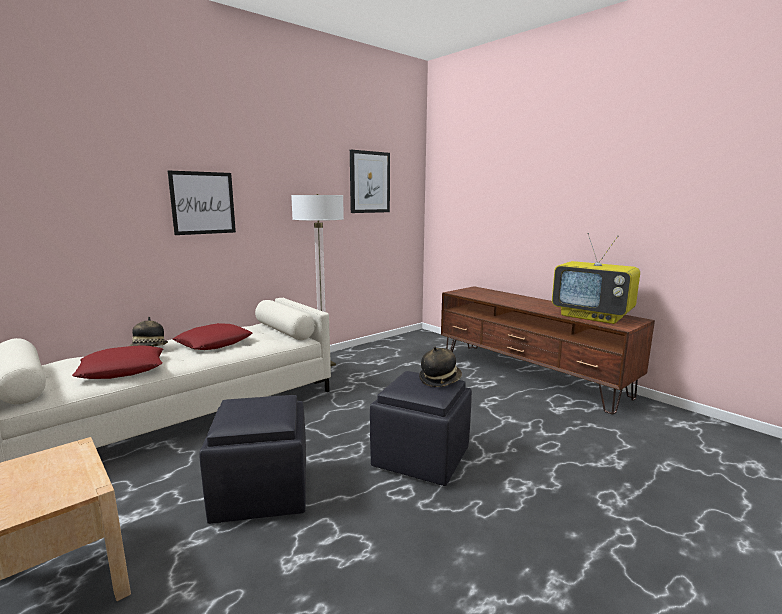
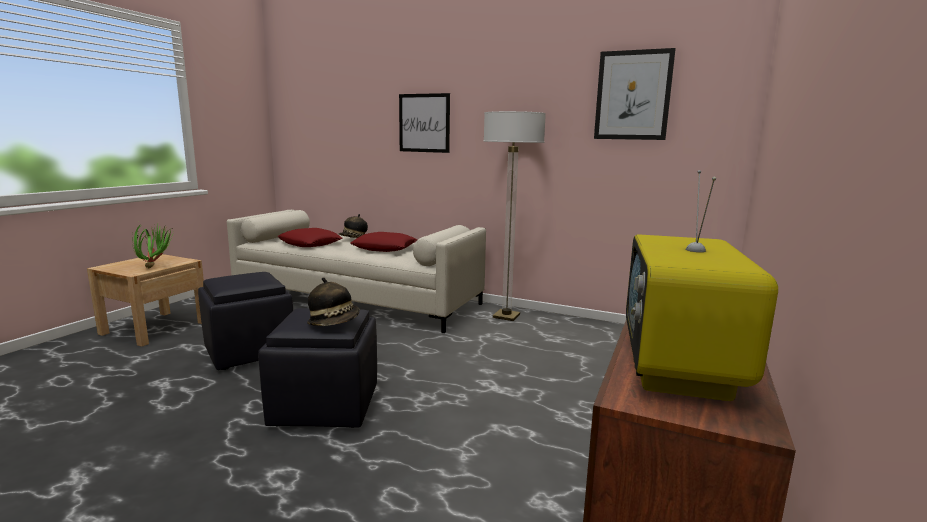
camera: 65 degrees right, 0 degrees up
(72, 472) = (154, 266): none -> potted plant

